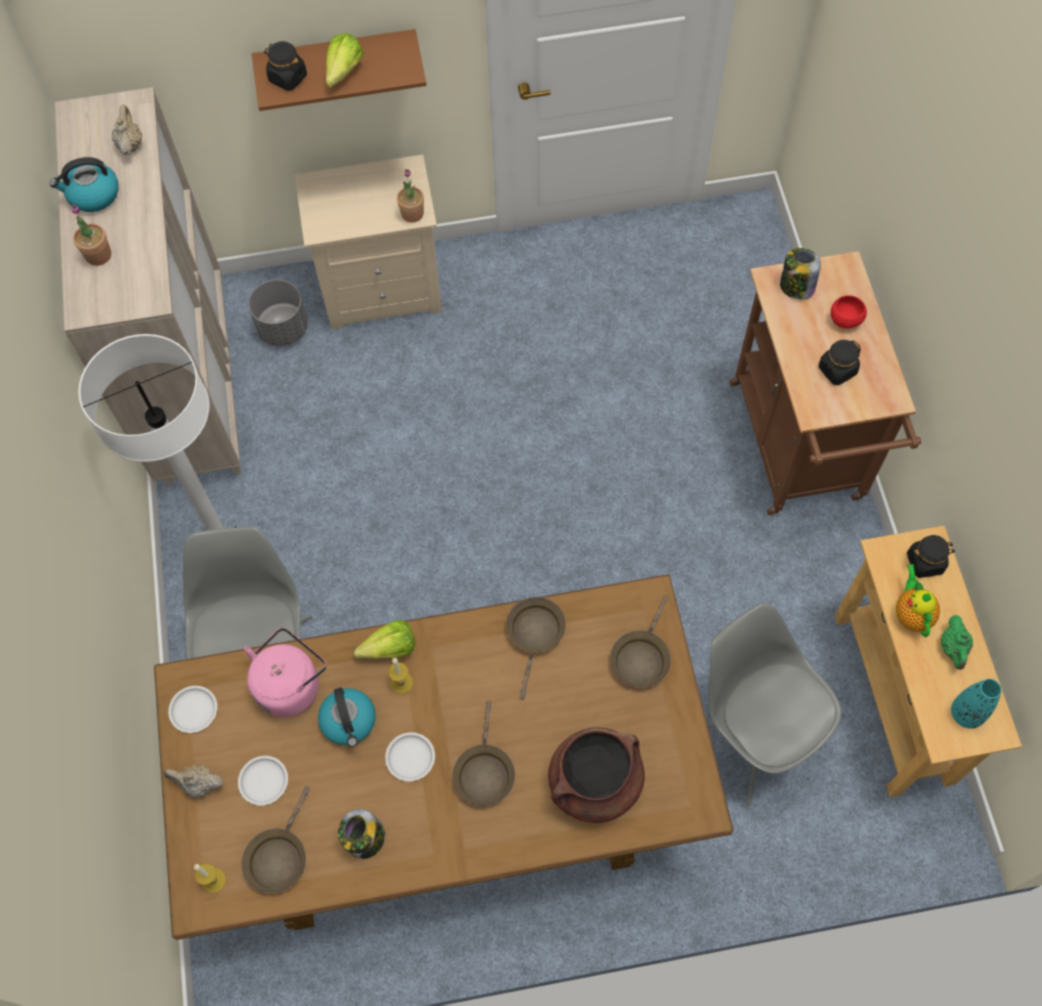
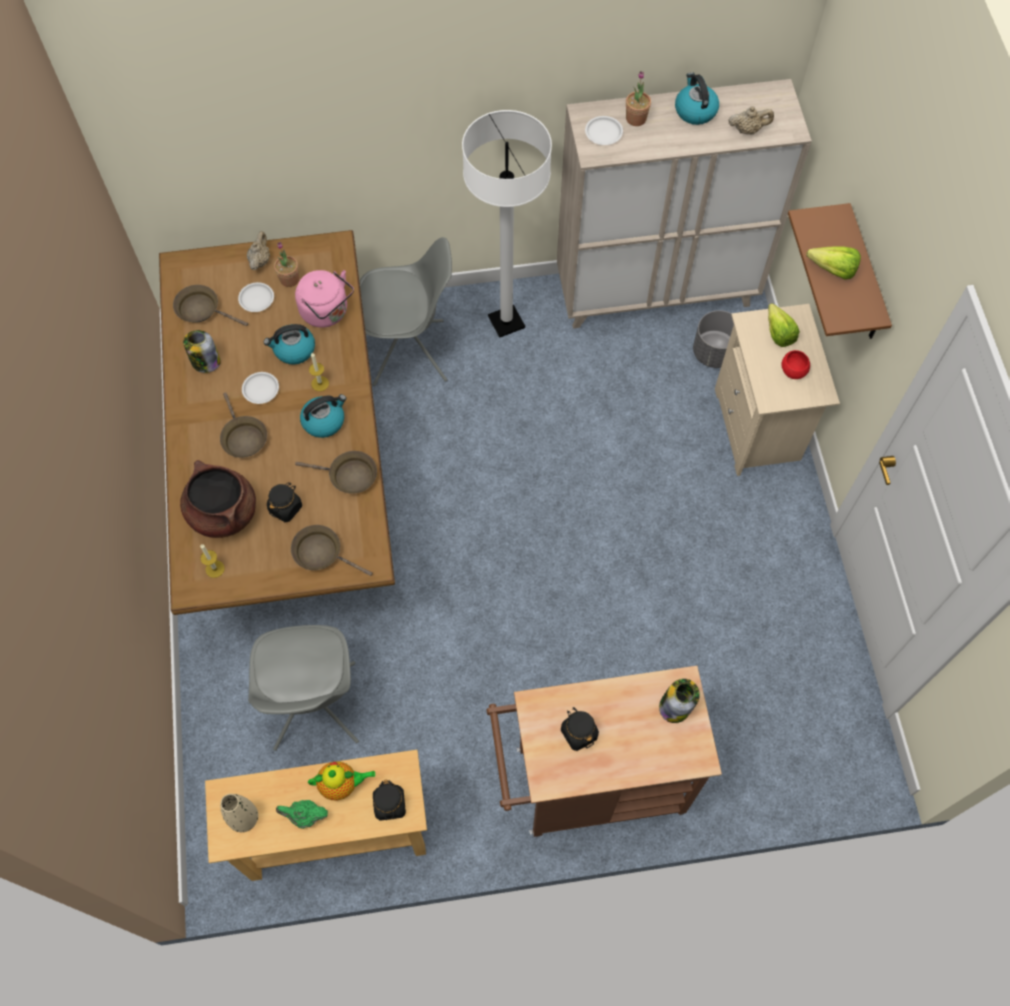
camera: 90 degrees right, 0 degrees up
(194, 710) = (315, 255): white plate -> white plate (604, 133)
(213, 880) = (192, 273): candle -> candle (215, 569)
(287, 78) = (823, 229): black jar -> black jar (285, 508)
(385, 649) = (348, 372): lettuce -> lettuce (777, 330)
(412, 214) = (769, 394): potted plant -> potted plant (289, 279)
(457, 672) = (324, 421): none -> kettle
(484, 772) = (243, 437): brown frying pan -> brown frying pan turned 120 degrees counterclockwise
(750, 735) = (314, 708): grey chair -> grey chair turned 120 degrees clockwise
(845, 320) = (636, 748): red bowl -> red bowl (793, 371)
(966, 713) = (244, 818): turquoise vase -> beige vase

